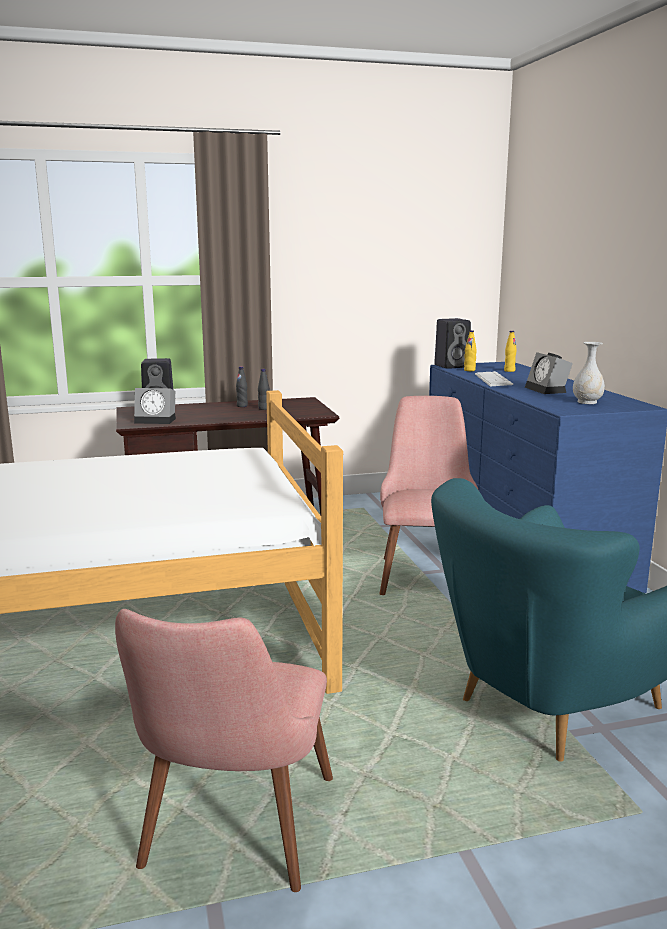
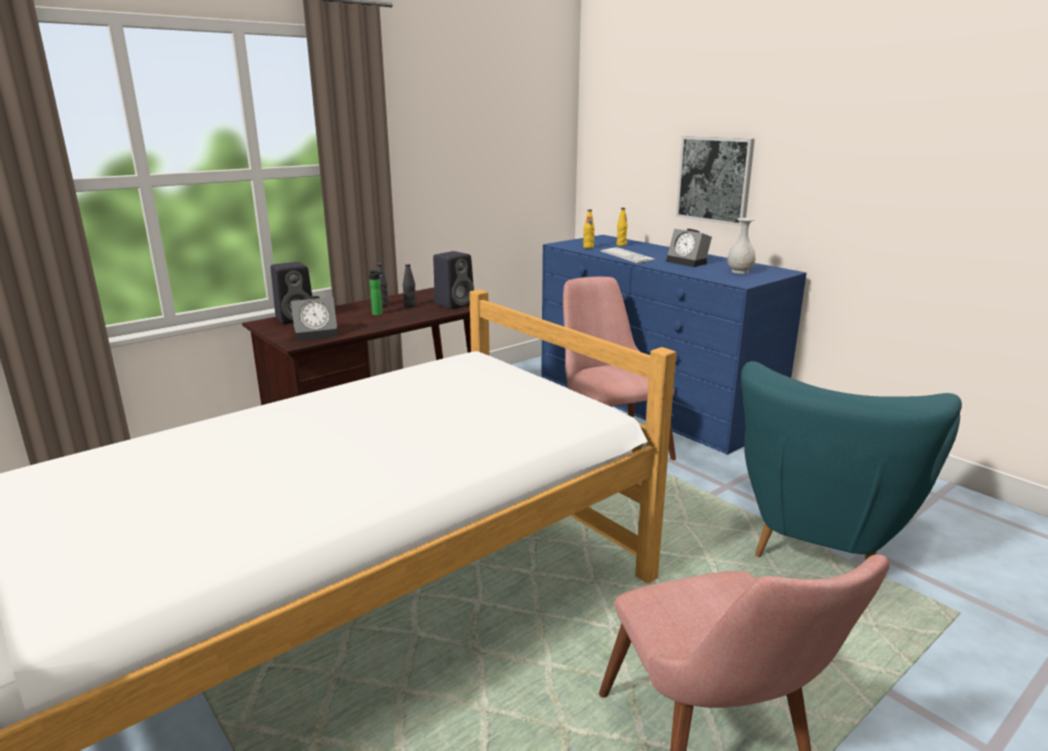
camera: 25 degrees left, 5 degrees up
(228, 412) = (379, 314): none -> bottle
(452, 366) = (565, 244): black speaker -> black speaker (455, 304)
(600, 302) = (714, 179): none -> picture

